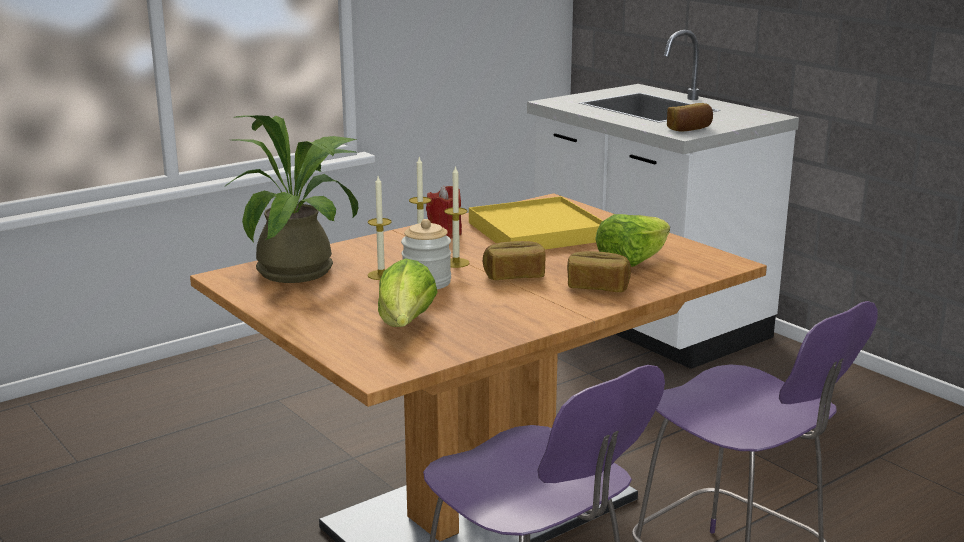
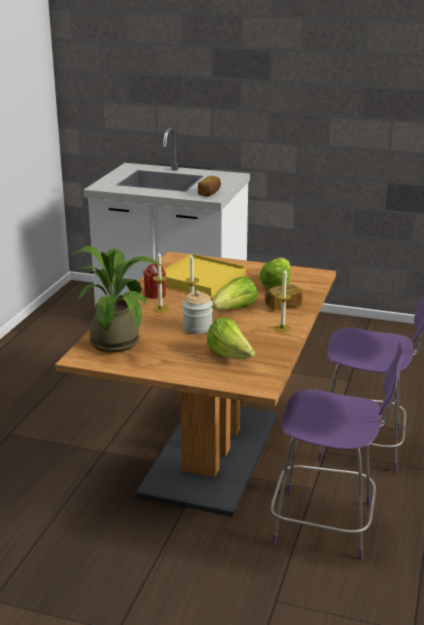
camera: 35 degrees left, 5 degrees up
(381, 275) = (166, 330): candle -> candle (282, 328)
(514, 276) = (234, 310): bread -> lettuce

